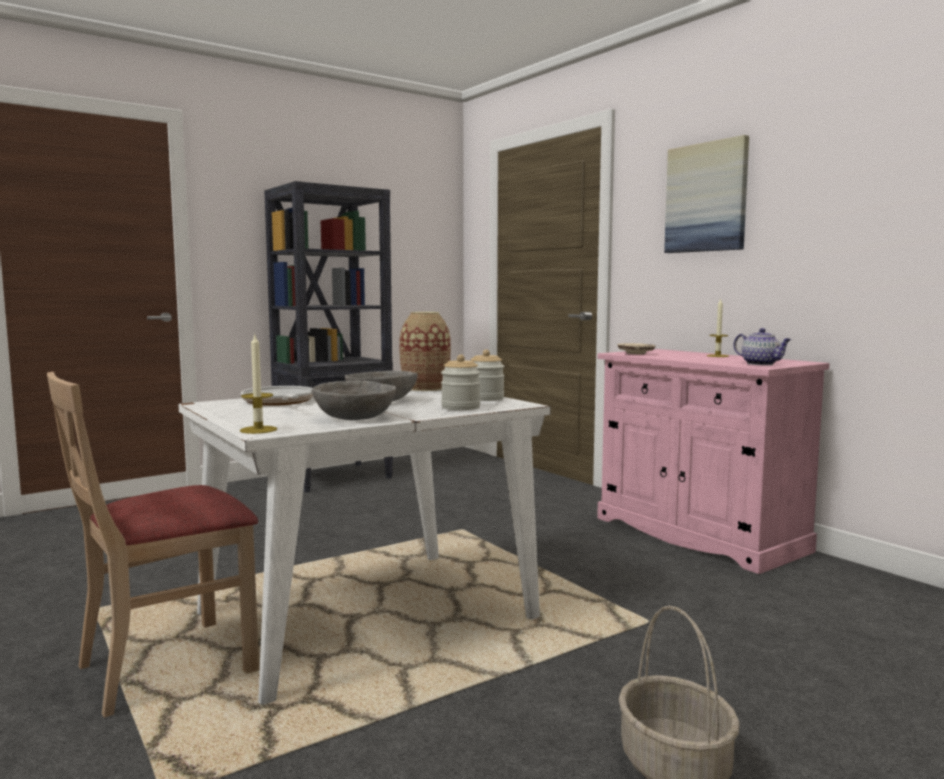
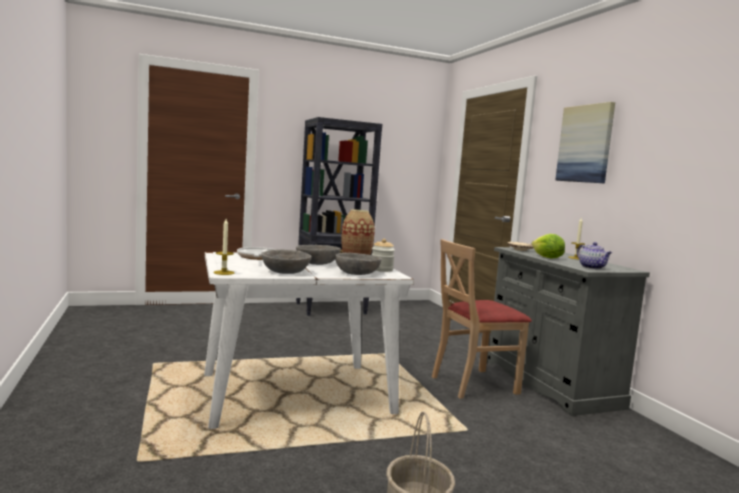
camera: 15 degrees right, 0 degrees up
(167, 666) = (173, 399): beige chair -> beige chair (473, 384)
(460, 407) = (356, 273): jar -> grey bowl
(687, 359) = (547, 258): none -> lettuce
(698, 534) = (549, 383): pink cabinet -> grey cabinet

